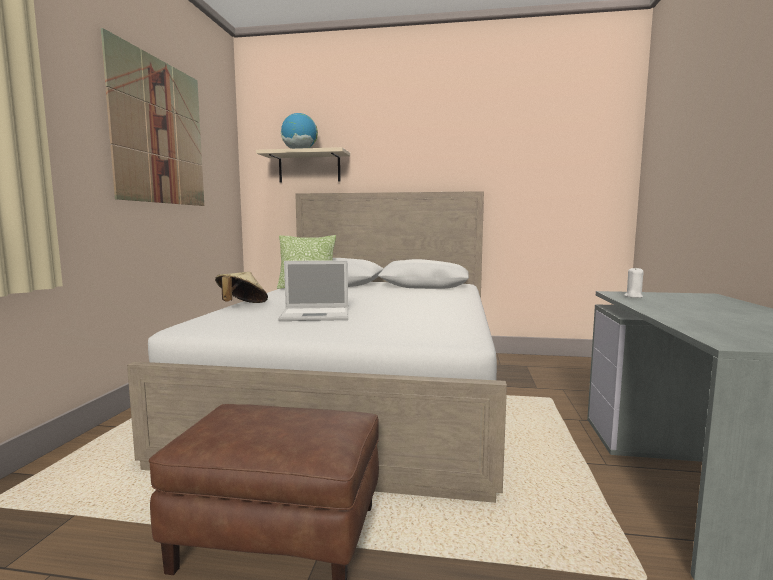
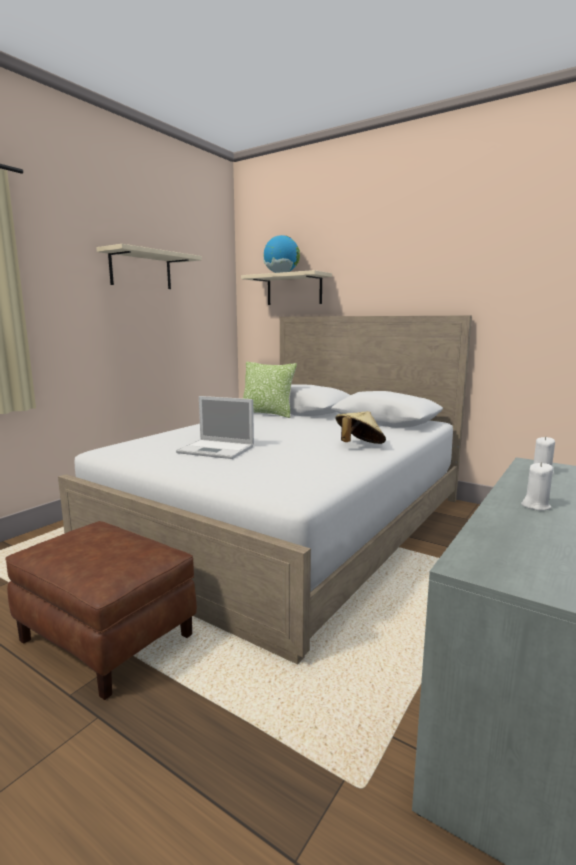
camera: 25 degrees right, 5 degrees up
(160, 132) = (141, 270): picture -> beige shelf
(242, 306) = (178, 431): beige hat -> beige hat (359, 446)
(678, 312) = (535, 506): none -> white candle

